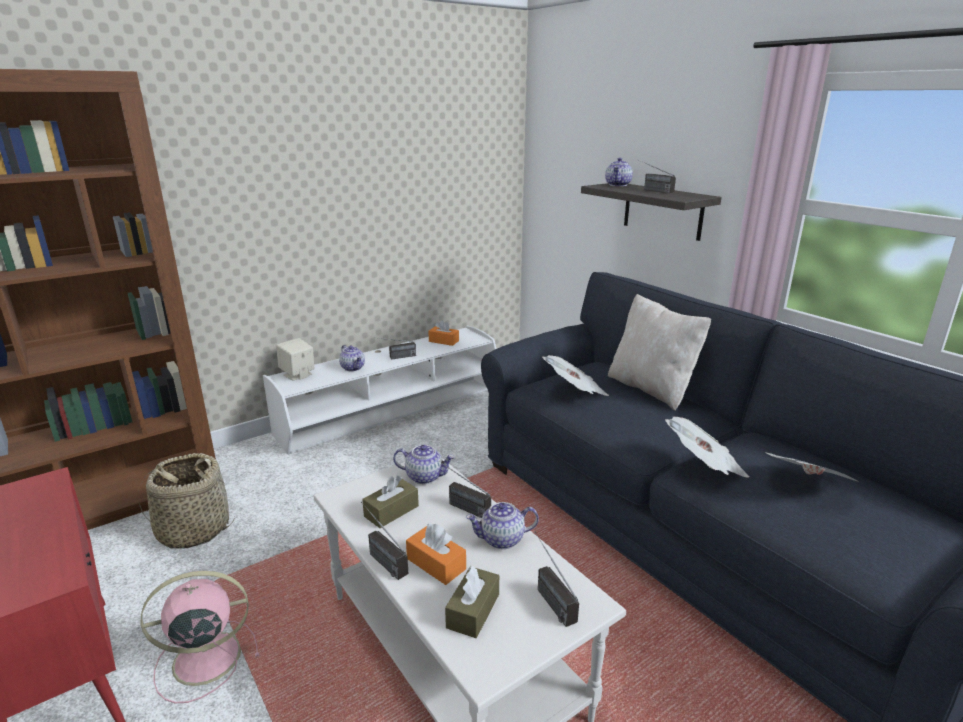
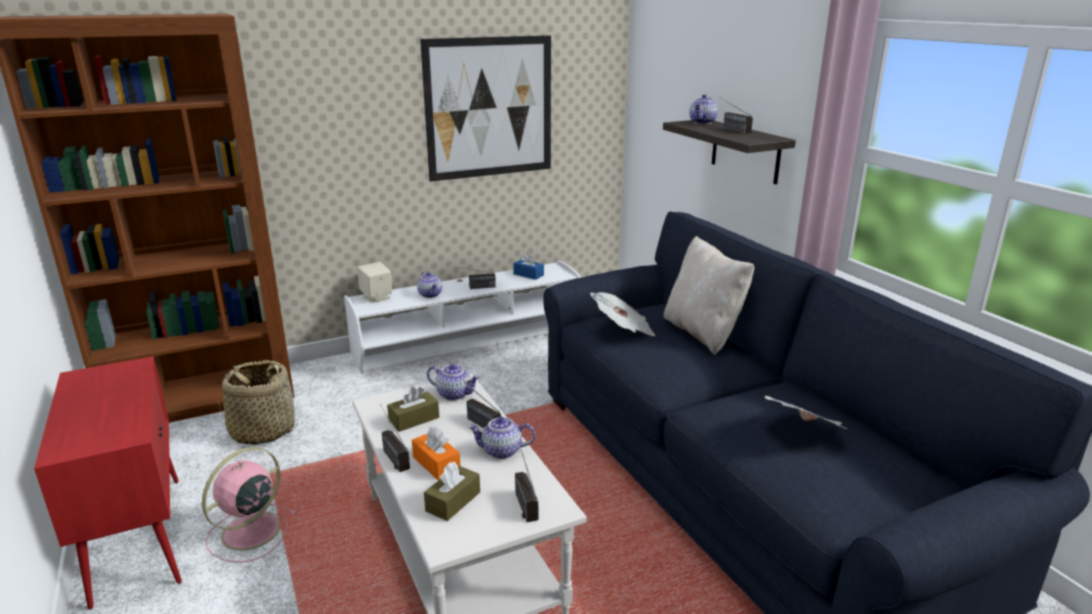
camera: 10 degrees right, 0 degrees up
(203, 659) = (249, 533): pink fan -> pink fan turned 45 degrees counterclockwise
(400, 178) = (489, 108): none -> picture
(443, 341) = (528, 275): orange tissue box -> blue tissue box
(704, 466) = (714, 406): newspaper -> none

